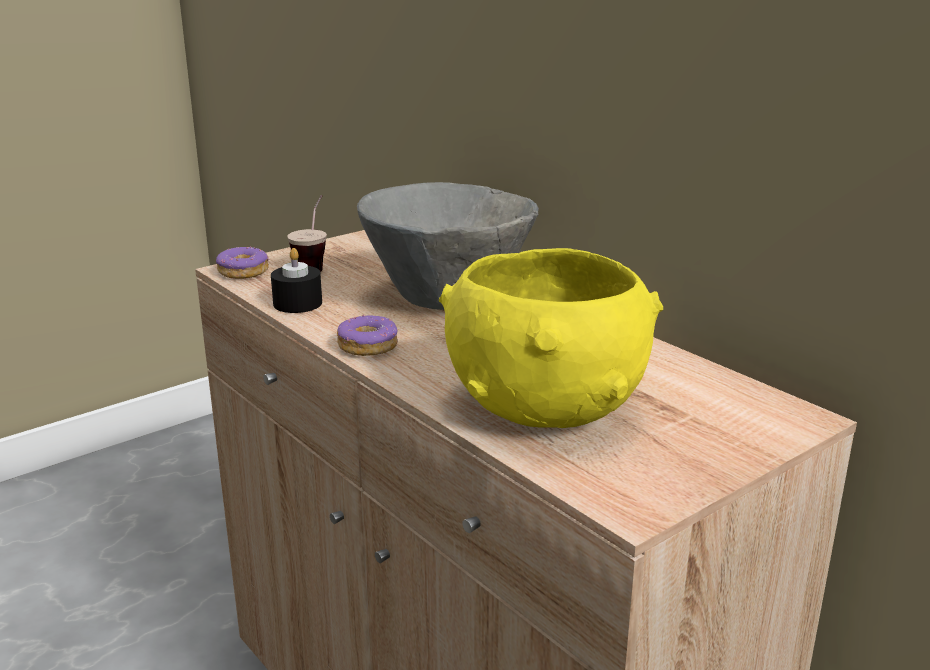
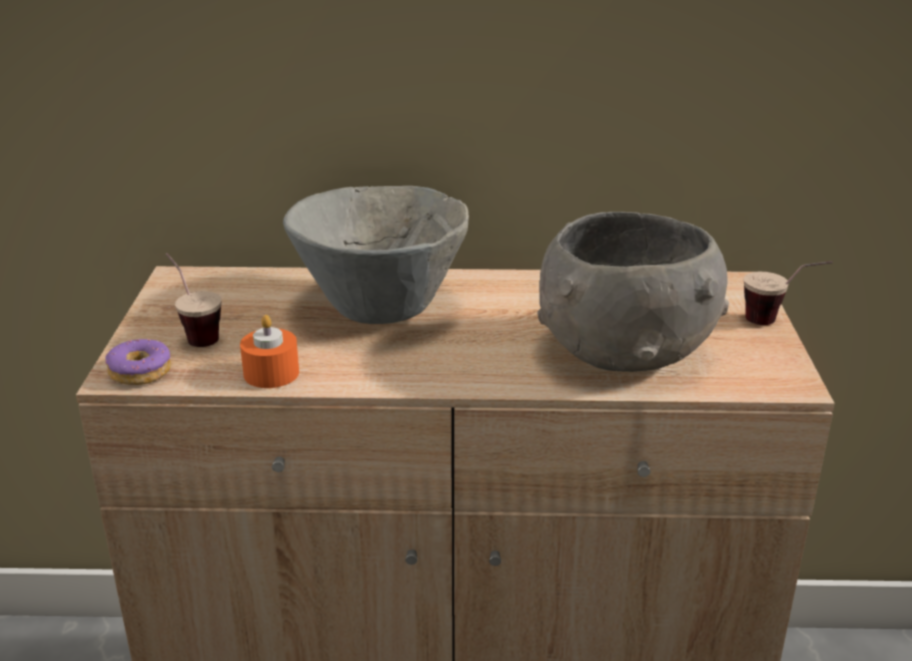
camera: 50 degrees left, 5 degrees up
(297, 303) = (271, 373): black candle -> orange candle
(368, 346) = (418, 376): donut -> none
(544, 407) = (623, 352): yellow bowl -> grey bowl
(755, 462) = (778, 322): none -> cup

